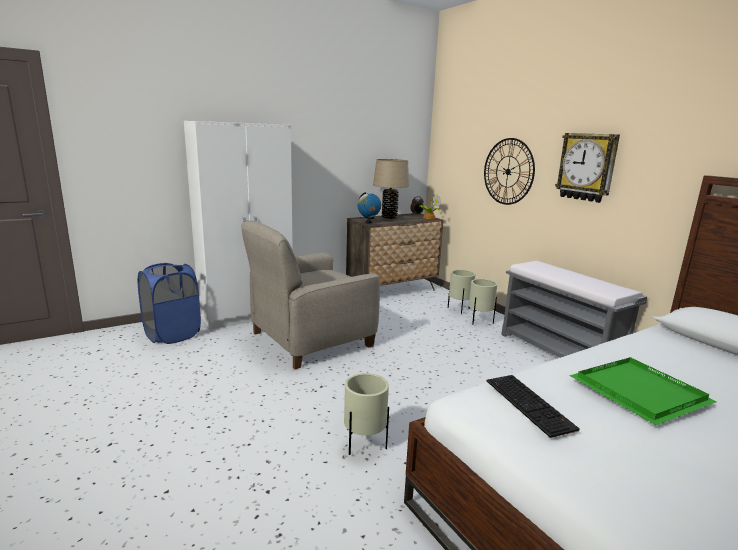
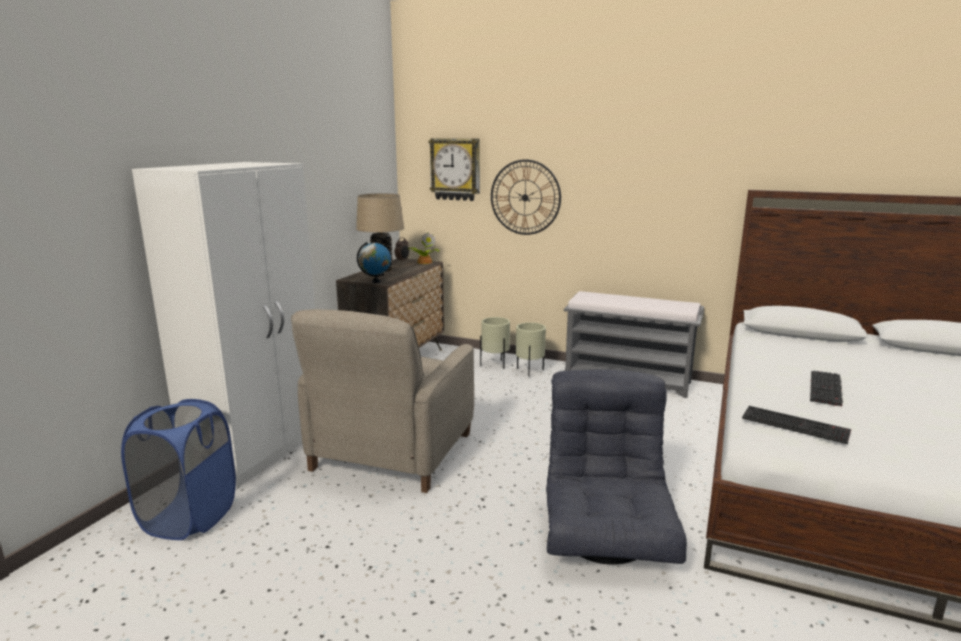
camera: 35 degrees left, 0 degrees up
(364, 445) = (606, 537): beige planter -> grey armchair
(587, 167) = (624, 187): wall clock -> wall clock (455, 169)
(639, 393) = (827, 389): green tray -> keyboard

